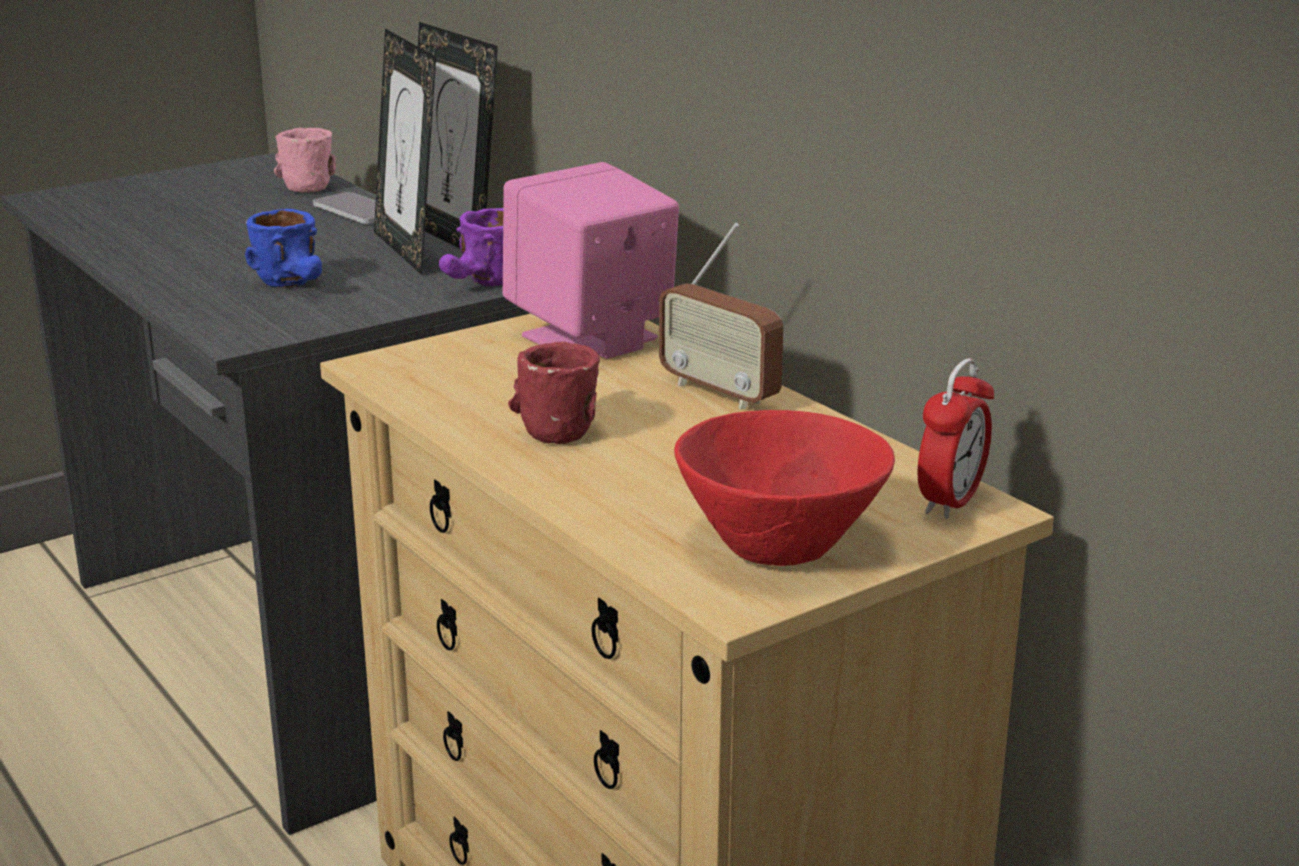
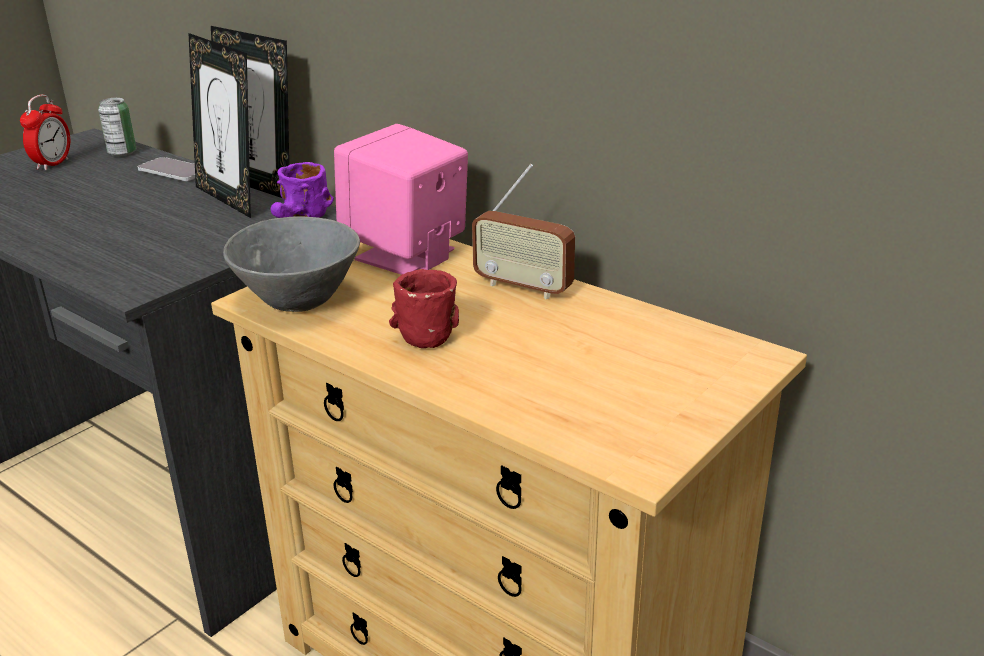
camera: 15 degrees left, 5 degrees up
(298, 284) = (159, 237): blue mug -> none
(305, 183) = (122, 153): pink mug -> can
(420, 373) = (295, 301): none -> grey bowl
(786, 542) = (646, 407): red bowl -> none
(951, 502) = (734, 354): alarm clock -> alarm clock (53, 164)

